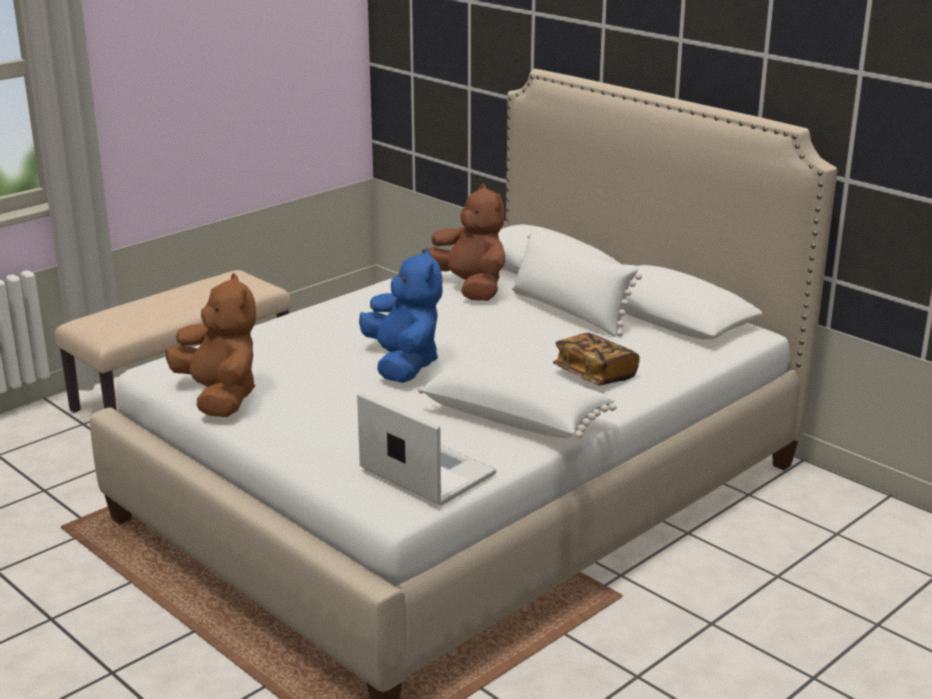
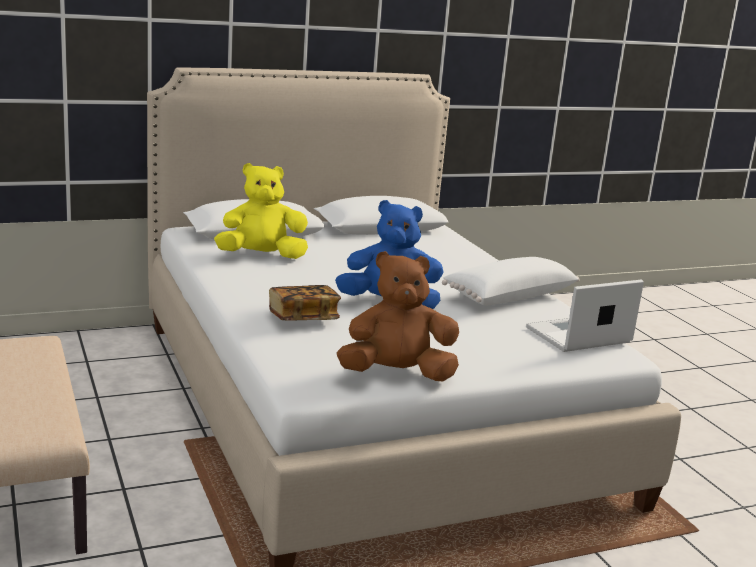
camera: 70 degrees left, 5 degrees down
(470, 288) = (261, 256): brown plush toy -> yellow plush toy
(569, 312) = (344, 245): white pillow -> none
(595, 375) = (456, 264): book -> book (303, 318)

